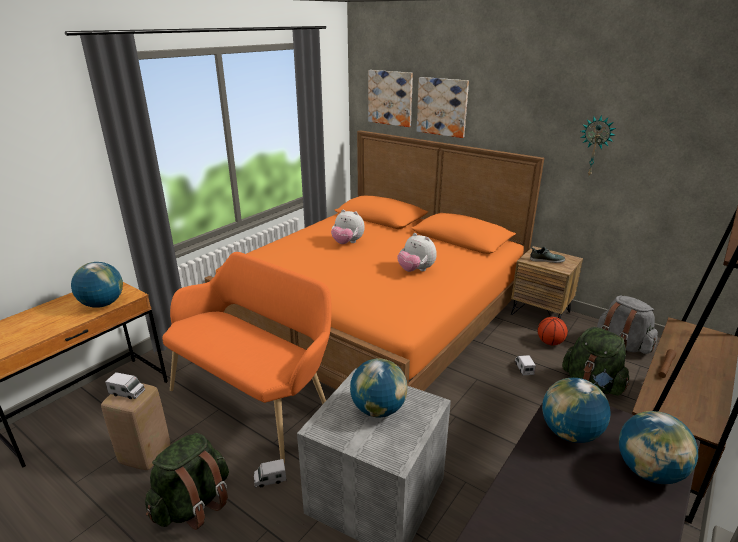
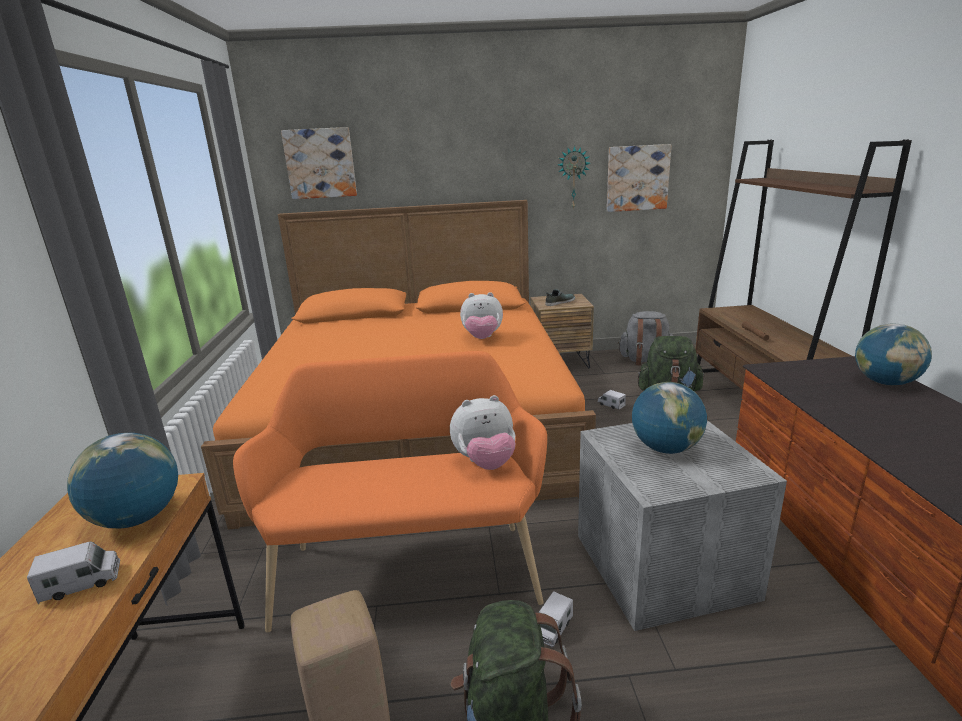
camera: 40 degrees left, 5 degrees down
(127, 392) = (328, 621): toy truck -> toy truck (82, 583)
(347, 243) = (364, 341): plush toy -> plush toy (485, 463)
(442, 107) = (396, 164): picture -> picture (637, 178)
(550, 342) = (599, 379): basketball -> none
(569, 433) = (813, 385): globe -> none

